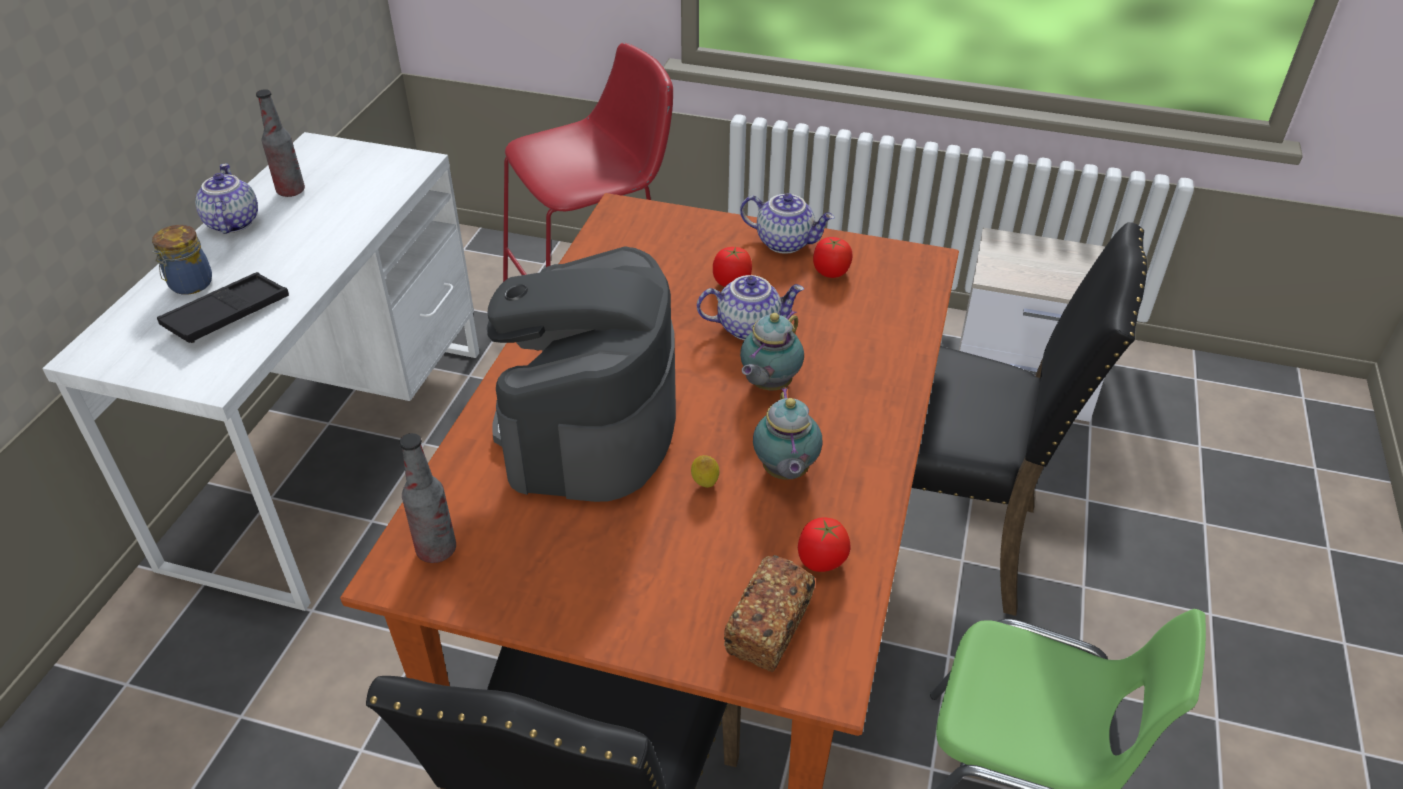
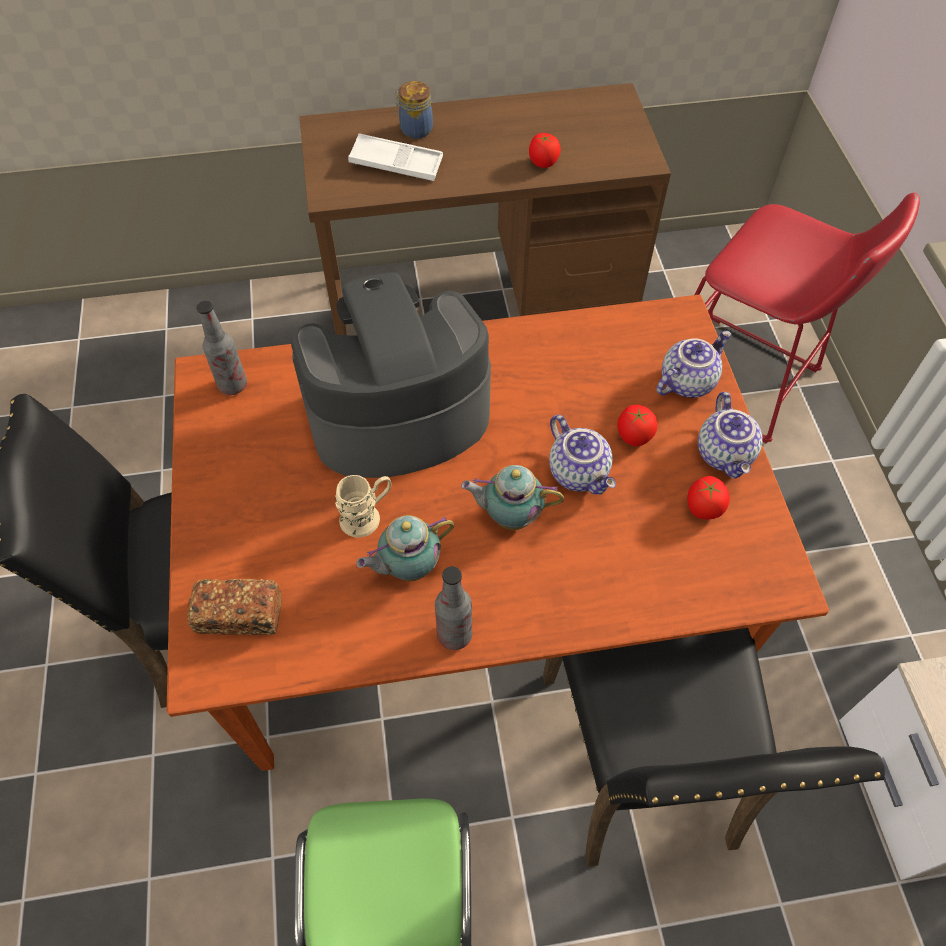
camera: 65 degrees right, 15 degrees up
(227, 314) = (396, 163): black tray -> white tray
(231, 223) = (493, 110): teapot -> teapot (686, 381)
(291, 191) = (552, 117): bottle -> bottle (454, 635)
(334, 450) = (480, 307): white desk -> brown desk
(705, 485) = (367, 516): lemon -> beige mug
(821, 561) = (320, 628): tomato -> tomato (543, 163)

